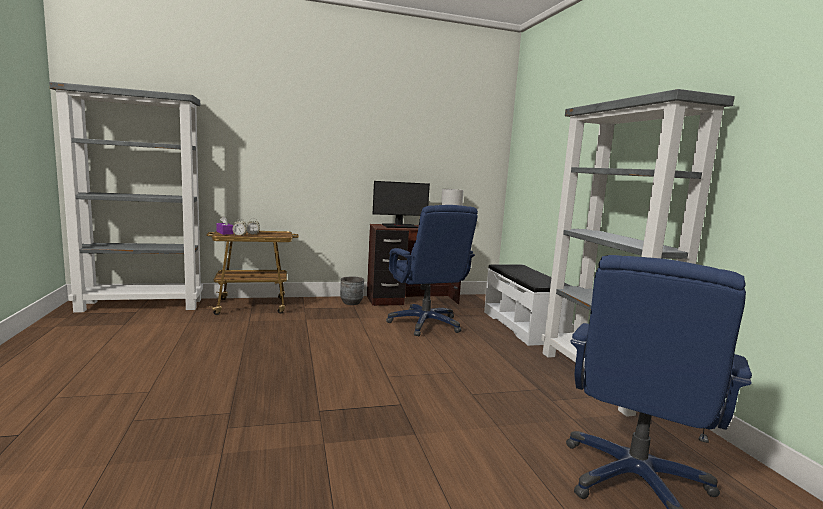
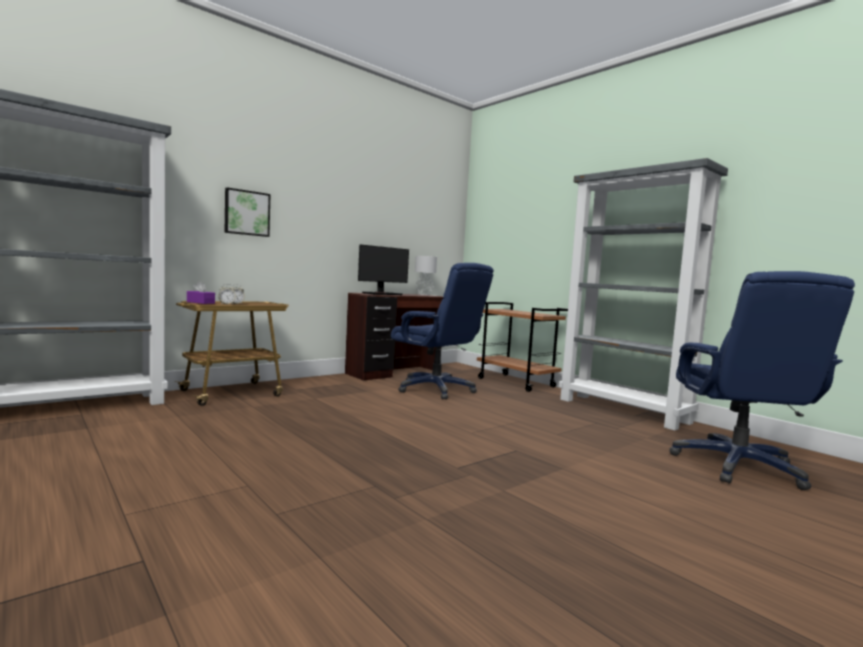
camera: 25 degrees left, 5 degrees down
(274, 156) = (246, 213): none -> picture
(351, 302) = (338, 380): grey planter -> none
(523, 326) = (517, 383): white bench -> brown cart

